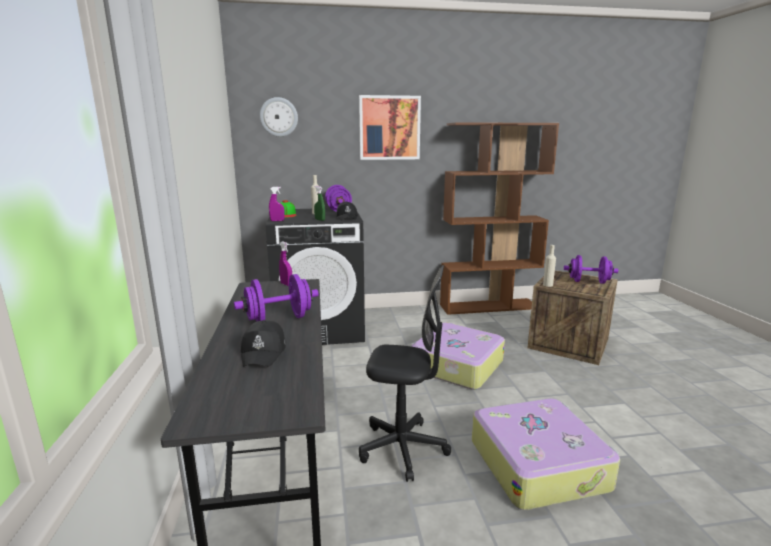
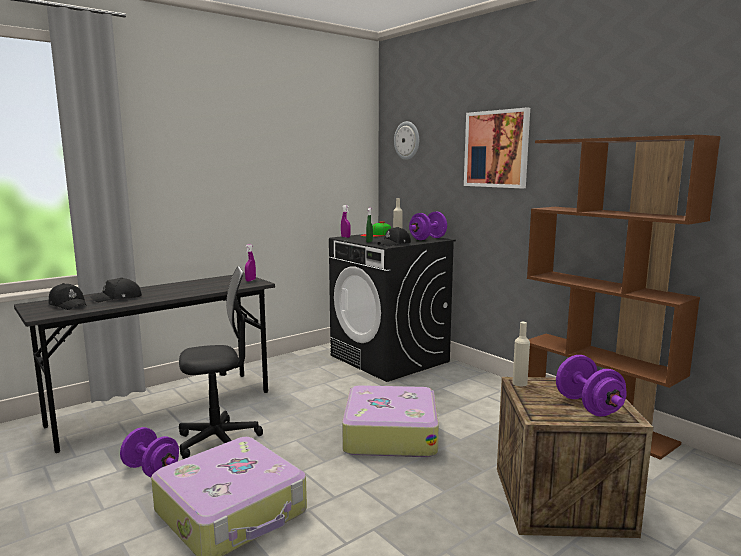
camera: 60 degrees right, 5 degrees down
(251, 387) = (68, 304): none -> black cap
(279, 319) = (174, 291): purple dumbbell -> purple dumbbell (151, 470)
(403, 448) = (218, 441): black office chair -> black office chair turned 90 degrees counterclockwise

